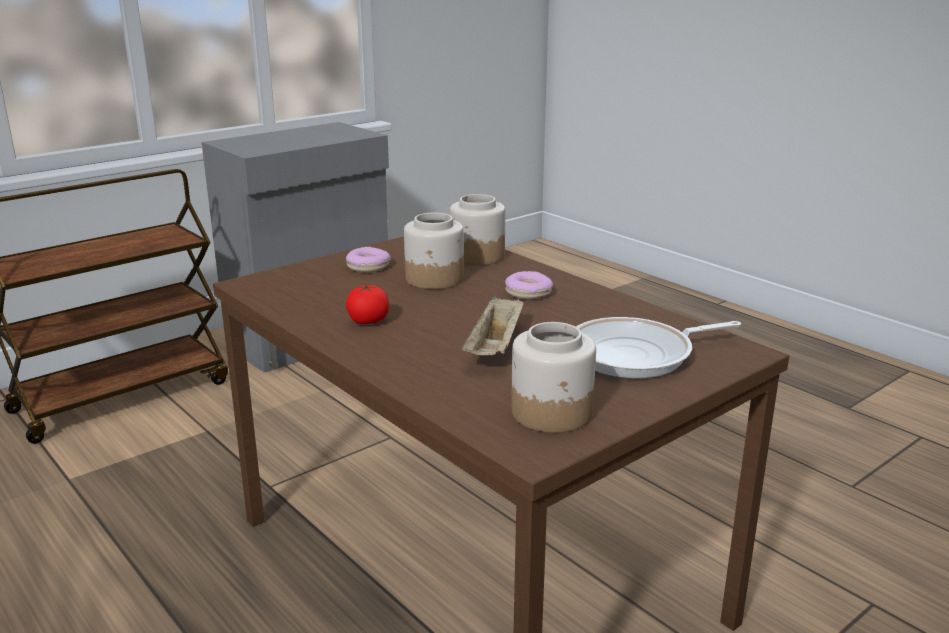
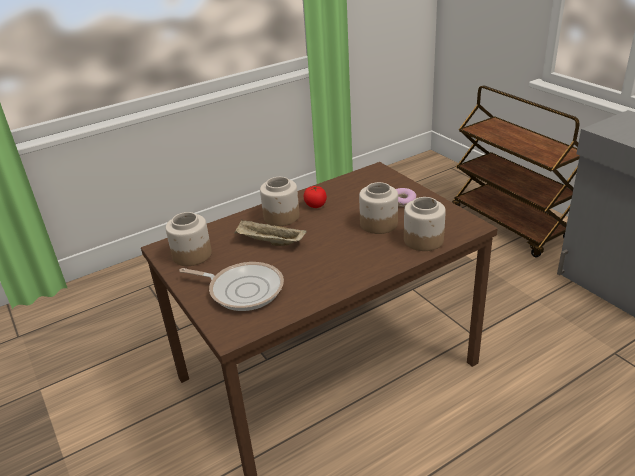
camera: 100 degrees right, 10 degrees up
(406, 345) = (282, 216): none -> jar
(528, 293) = (348, 257): donut -> none
(637, 355) = (243, 289): frying pan -> frying pan turned 120 degrees clockwise

